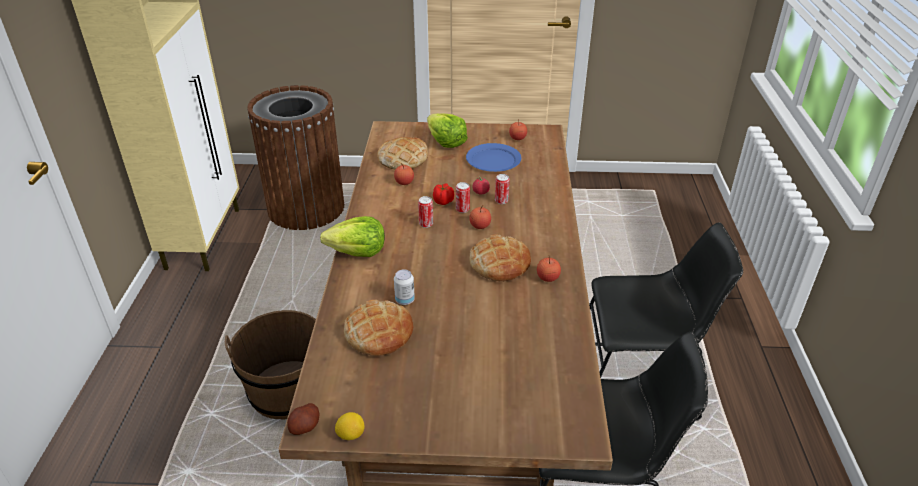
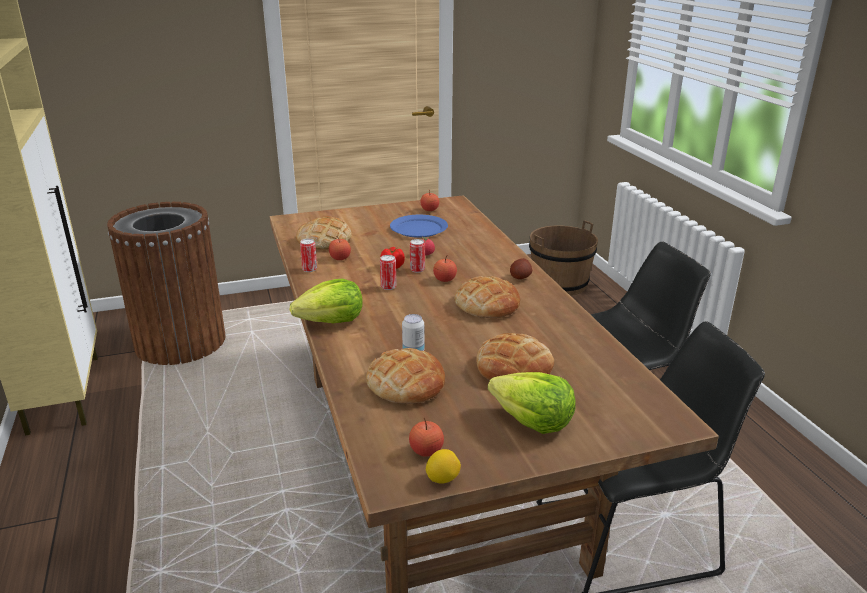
camera: 20 degrees left, 10 degrees down
(287, 390) = (246, 523): brown bucket -> brown bucket (559, 284)
(305, 427) = (385, 484): potato -> potato (520, 277)
(446, 142) = (360, 222): lettuce -> lettuce (532, 421)
(478, 338) = (514, 367): none -> bread
(501, 201) = (451, 257): can -> can (309, 269)
(548, 278) = (542, 307): apple -> apple (426, 451)

